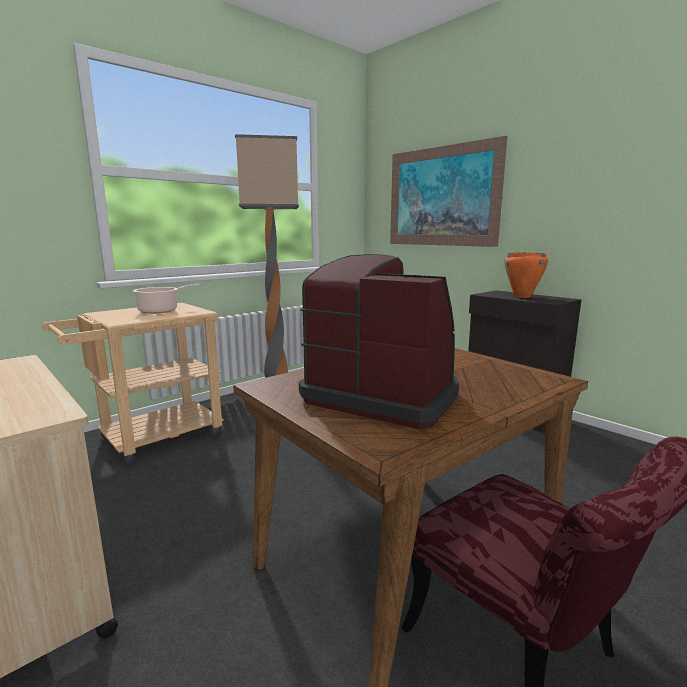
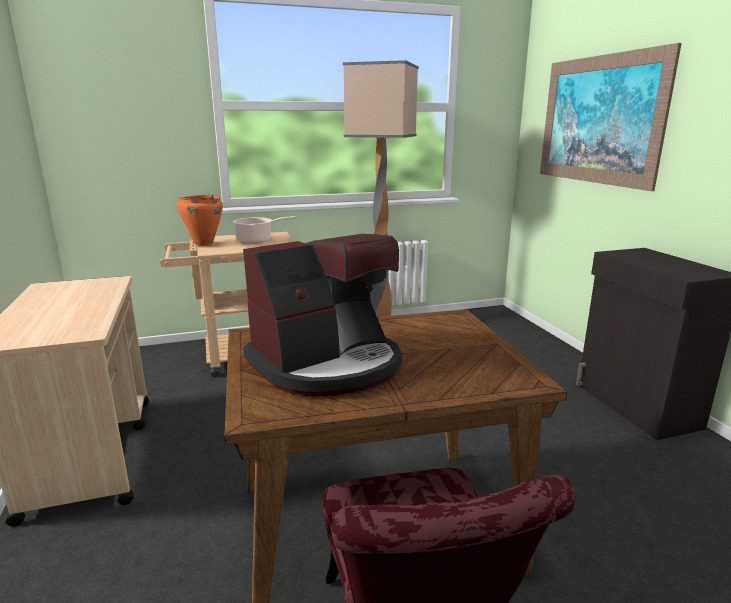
camera: 25 degrees right, 5 degrees up
(382, 395) = (328, 364): coffee machine -> coffee machine turned 90 degrees clockwise
(522, 296) = (660, 262): orange cooking pot -> orange cooking pot (203, 244)

